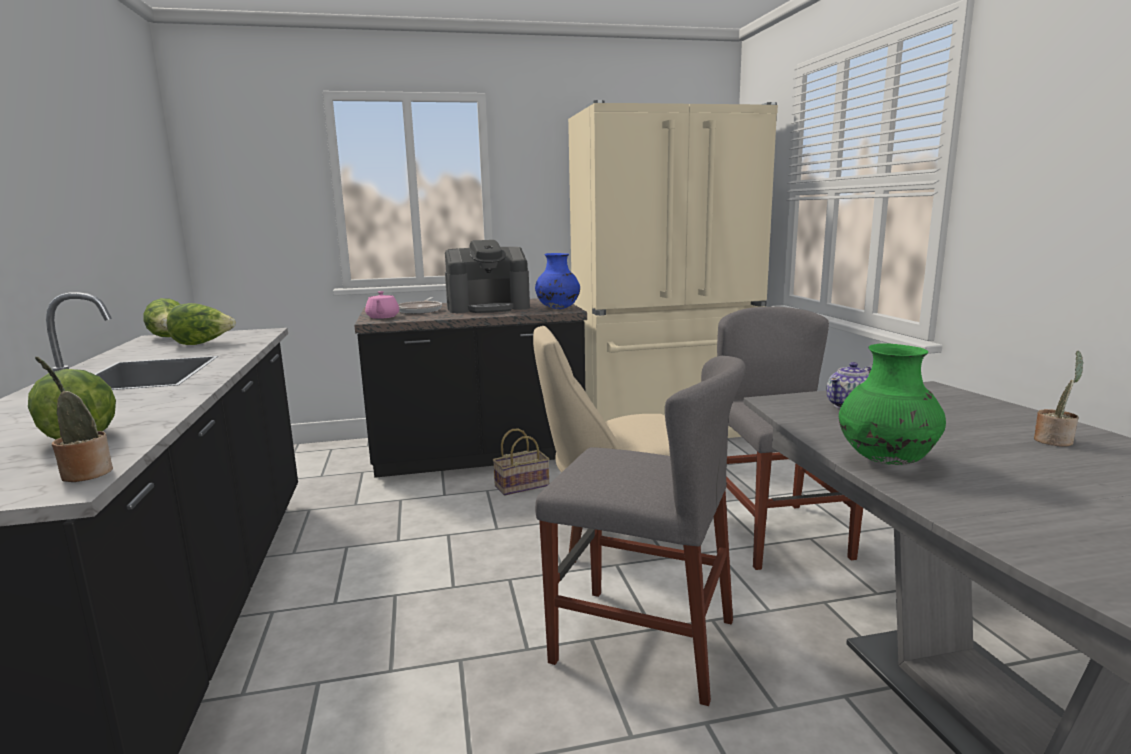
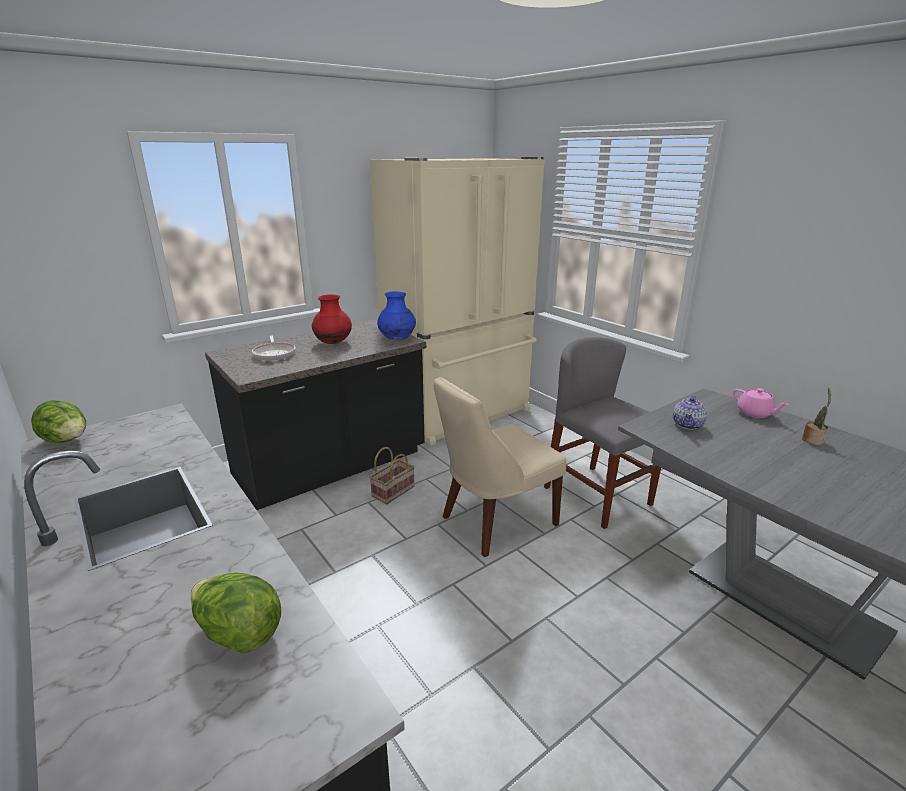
camera: 25 degrees left, 10 degrees up
(84, 473) = (336, 686): potted plant -> none
(202, 344) = (128, 448): lettuce -> none
(382, 317) = (251, 370): pink teapot -> pink teapot (755, 413)
(488, 307) = (333, 342): coffee machine -> red vase
(643, 641) = (579, 608): grey chair -> none
(886, 461) = (759, 479): green vase -> none

